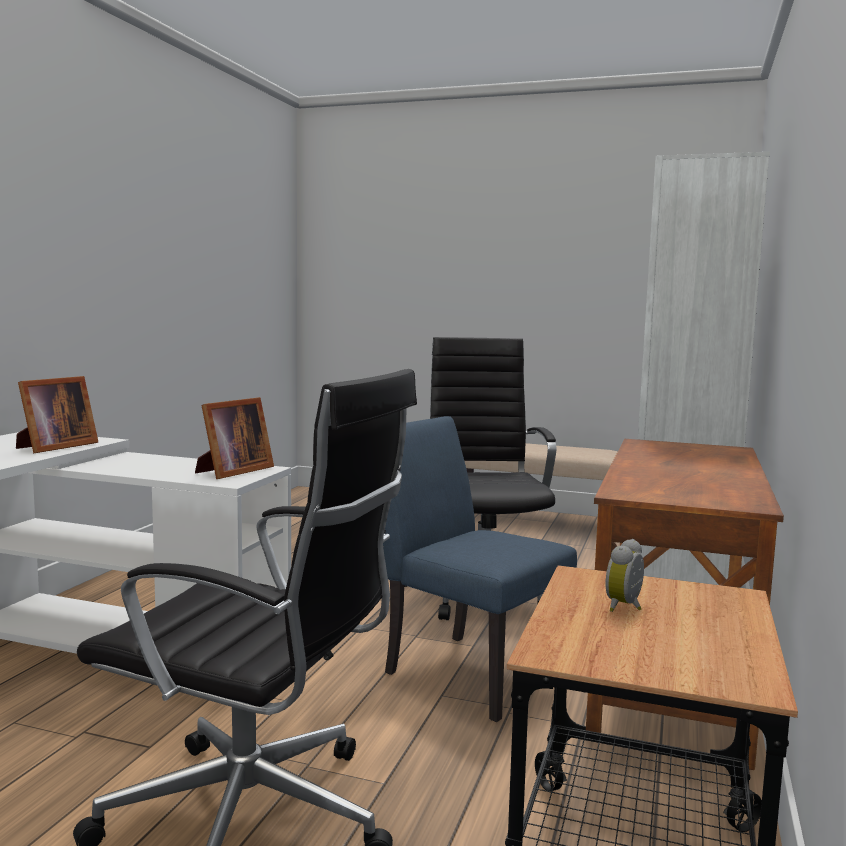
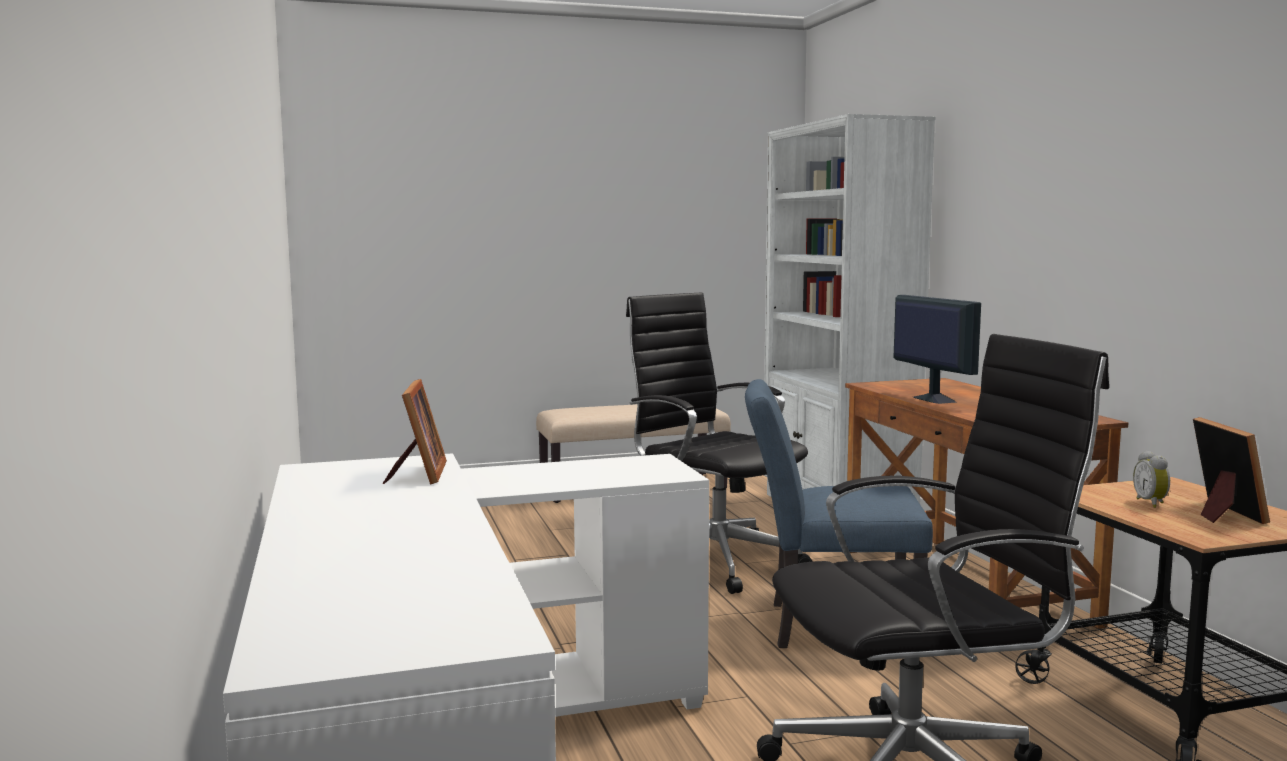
camera: 35 degrees left, 0 degrees up
(232, 472) = (643, 467): picture frame -> picture frame (1221, 512)
(647, 461) = (933, 399): none -> monitor

